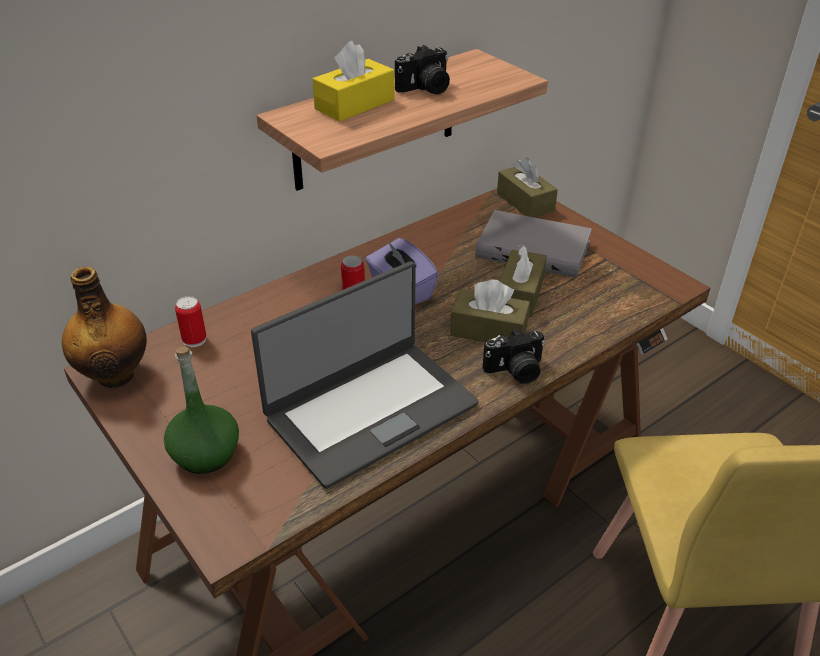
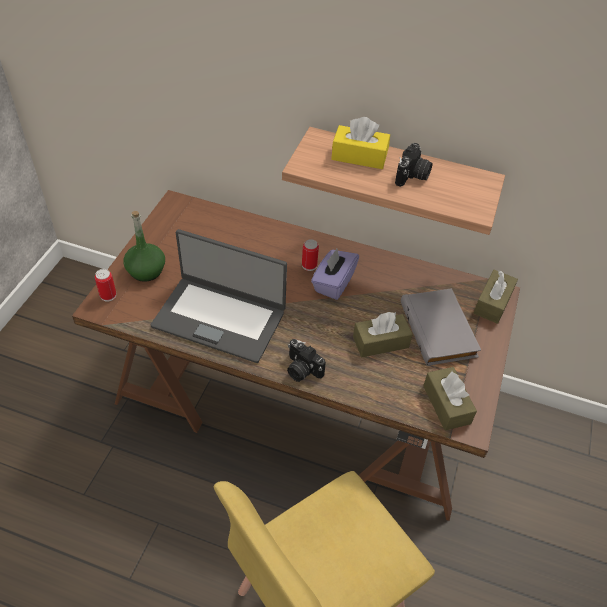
camera: 55 degrees right, 10 degrees up
(115, 374) = (176, 209): bottle -> none
(194, 340) = (222, 222): can -> can (108, 295)
(425, 89) = (412, 176): camera -> camera turned 90 degrees counterclockwise
(488, 330) = (330, 341): brown tissue box -> brown tissue box (446, 404)

